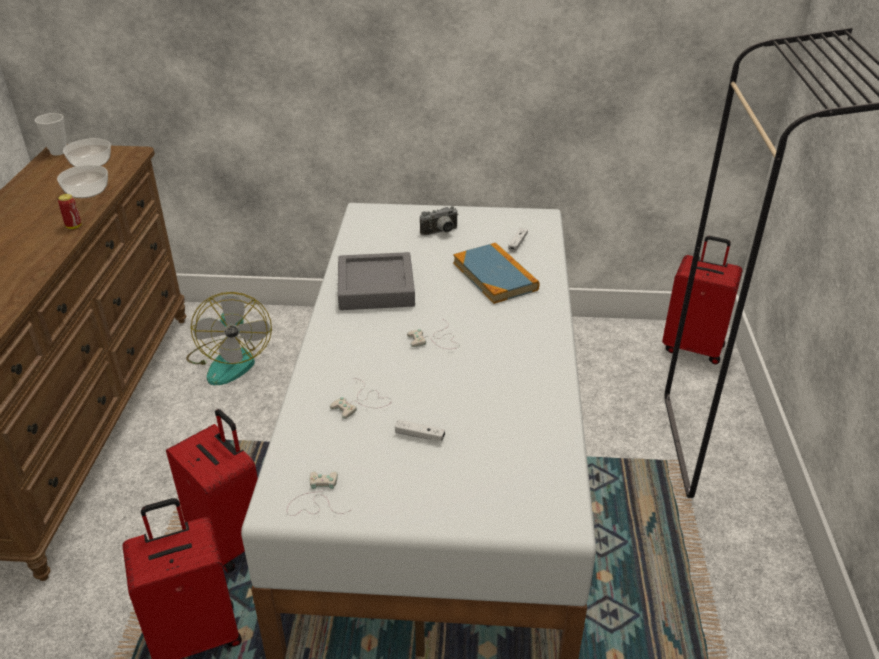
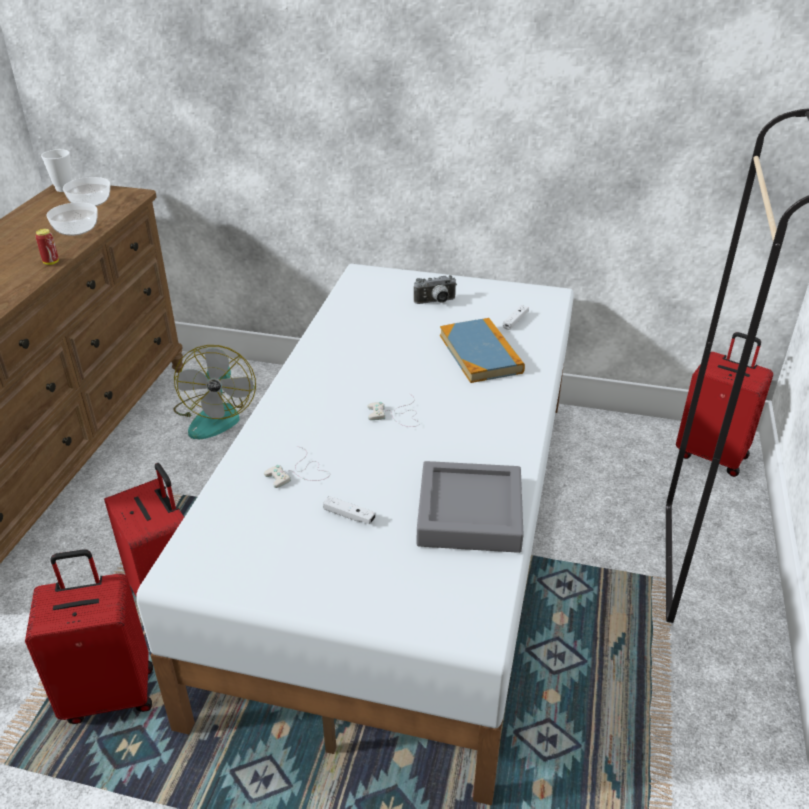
camera: 10 degrees right, 0 degrees up
(316, 499) = (221, 570): white game controller -> none
(376, 288) = (350, 354): grey tray -> grey tray (469, 514)

